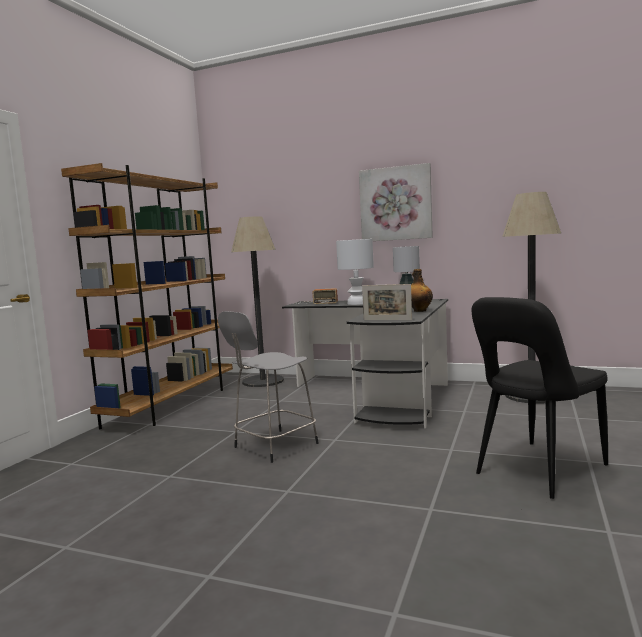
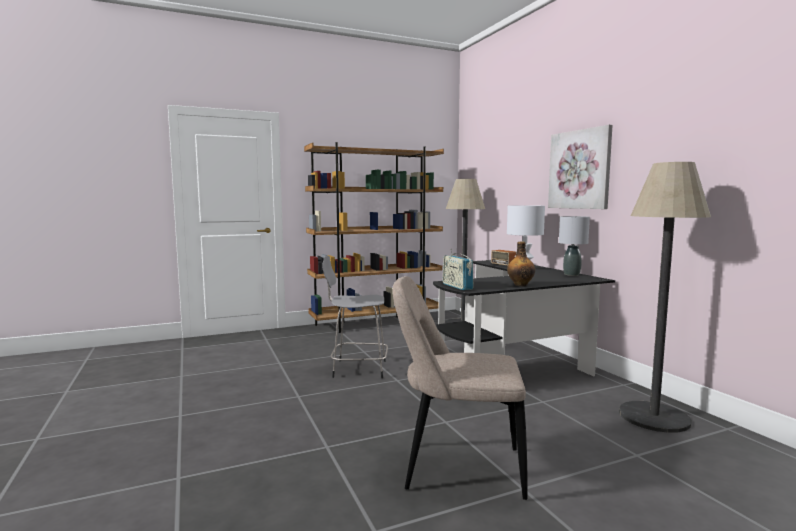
camera: 45 degrees right, 0 degrees up
(387, 320) = (457, 286): picture frame -> radio
(537, 471) = (457, 469): black chair -> beige chair

